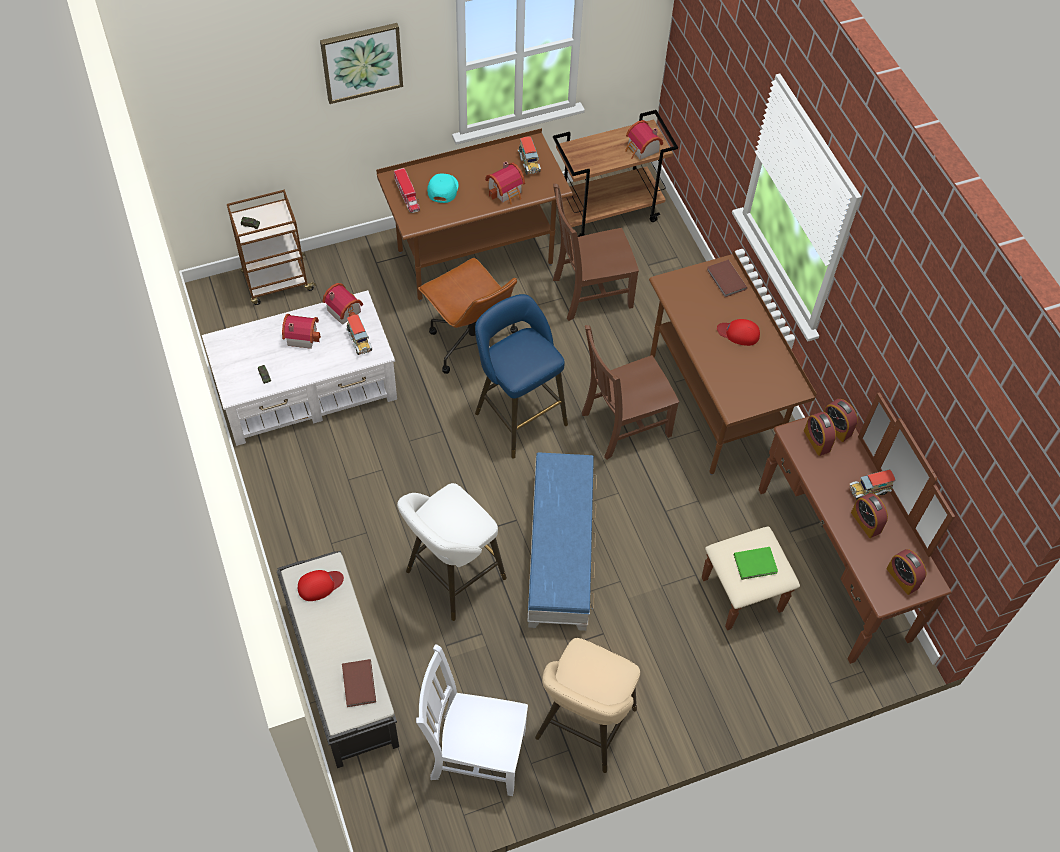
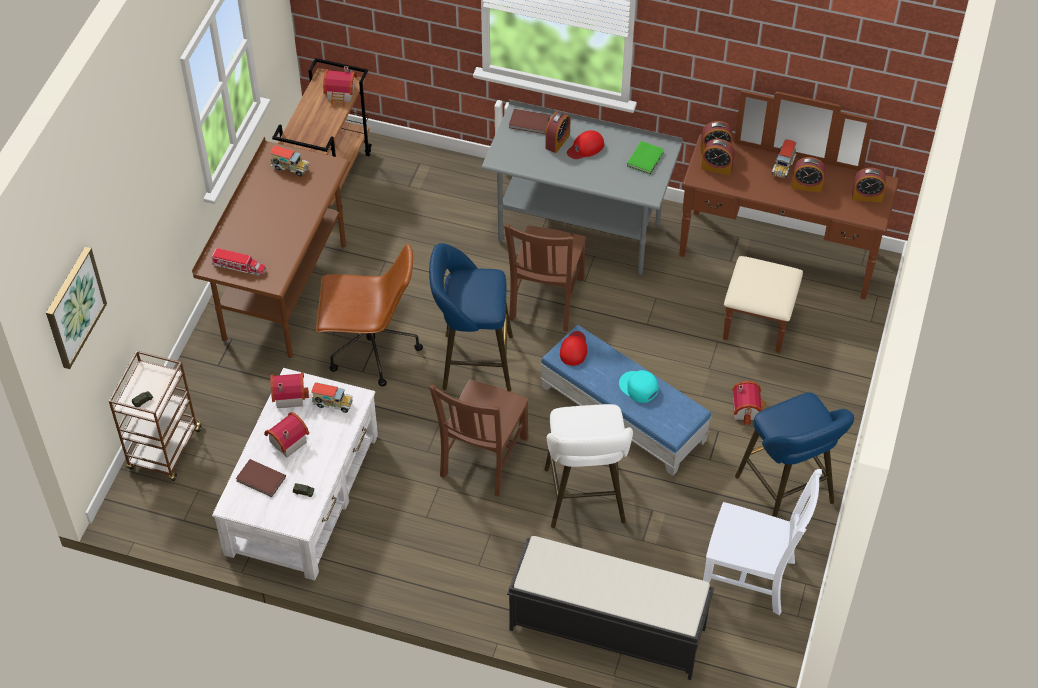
camera: 50 degrees left, 5 degrees down
(320, 585) = (552, 567): red cap -> red cap (574, 349)
(357, 684) = (665, 592): brown book -> brown book (261, 480)
(361, 62) = (147, 174): picture -> picture (74, 307)
(442, 189) = (257, 240): turquoise cap -> turquoise cap (638, 387)
(474, 753) = (751, 577): white chair -> white chair turned 120 degrees counterclockwise
(507, 191) = (304, 199): toy house -> toy house (748, 409)
(583, 729) = (787, 494): beige stool -> blue stool
(589, 293) = (398, 241): brown chair -> brown chair (482, 459)
(712, 404) = (579, 233): brown desk -> grey desk
(726, 310) = (557, 141): none -> alarm clock
(756, 564) = (767, 282): green book -> green book (646, 158)

